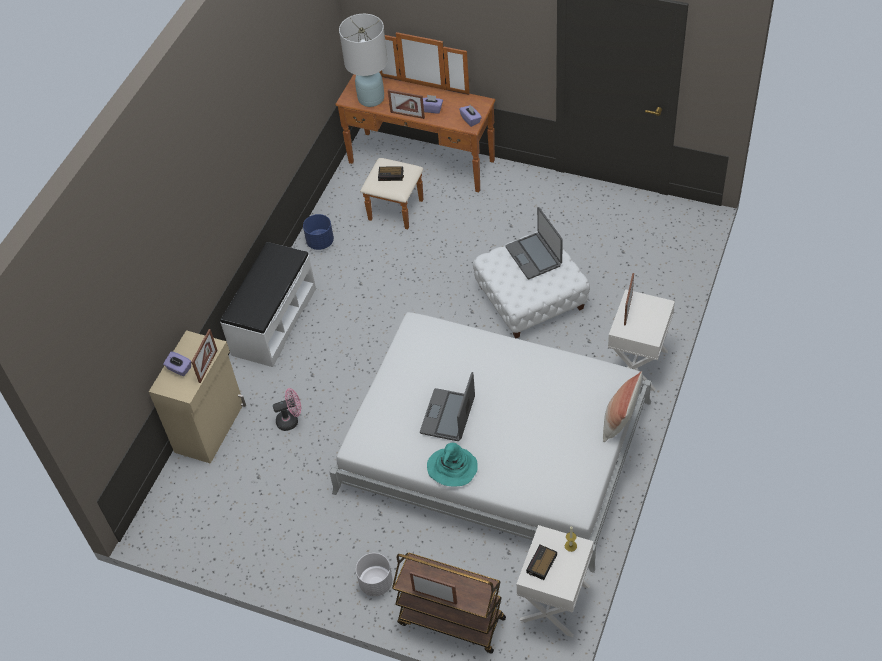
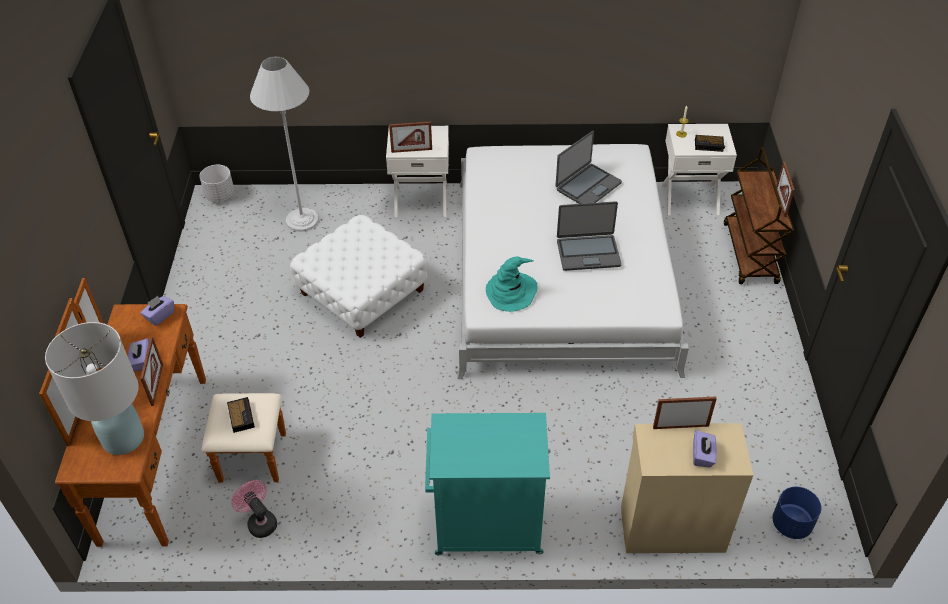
camera: 115 degrees left, 5 degrees down
(273, 321) = (485, 525): white bench -> turquoise cabinet
(291, 420) = (618, 448): pink fan -> pink fan (259, 522)
(320, 242) = (332, 524): blue planter -> blue planter (791, 524)
(376, 583) = (752, 313): white planter -> white planter (220, 196)
(452, 468) = (643, 236): turquoise hat -> turquoise hat (511, 292)
(534, 256) = (338, 258): laptop -> laptop (587, 186)
(619, 421) = (531, 147): pillow -> none
(641, 272) = (302, 220): none -> white floor lamp

